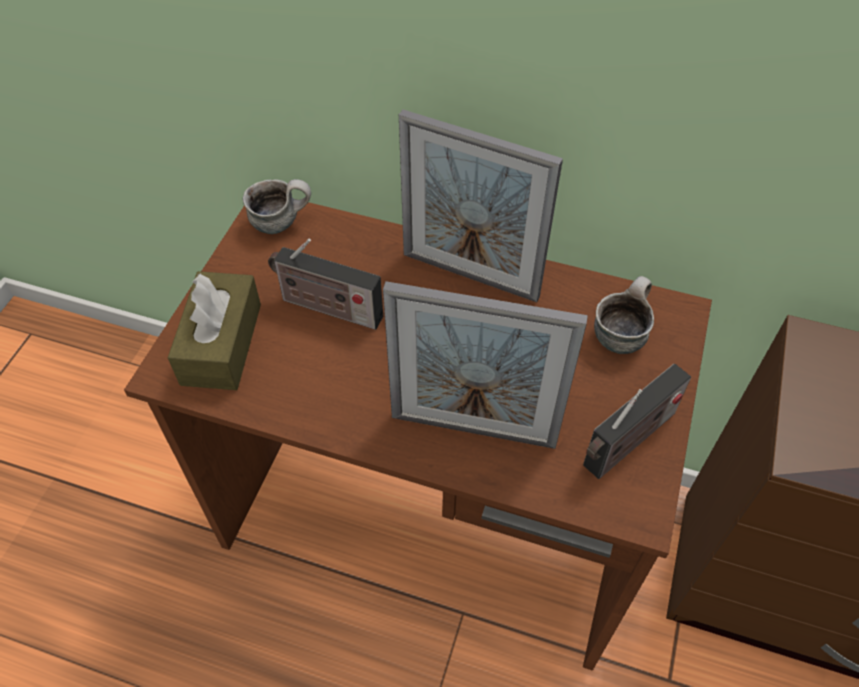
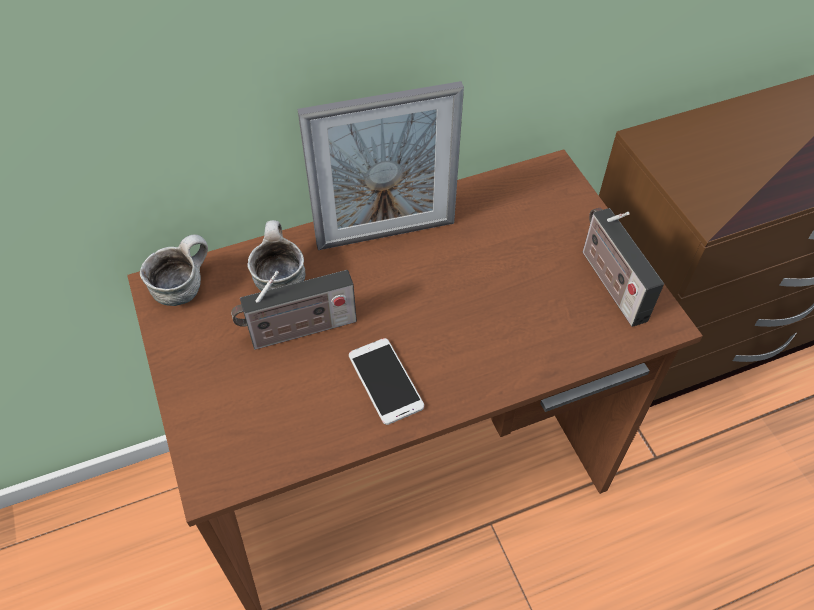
camera: 40 degrees left, 0 degrees up
(221, 344) = (237, 420): brown tissue box -> none
(351, 390) = (385, 381): none -> phone
(473, 429) = (503, 345): picture frame -> none
(619, 333) = (530, 209): mug -> mug (278, 278)
(626, 443) = (609, 282): radio -> radio turned 150 degrees clockwise

